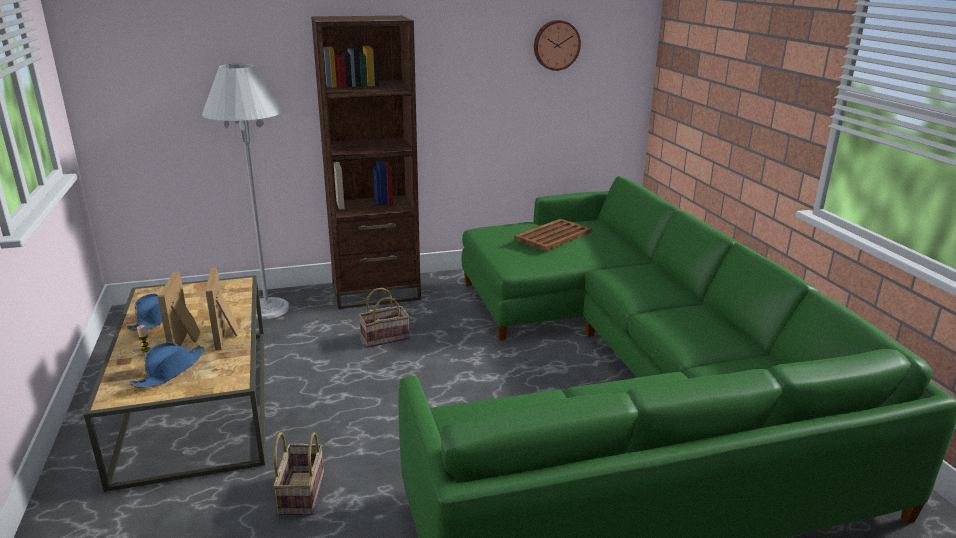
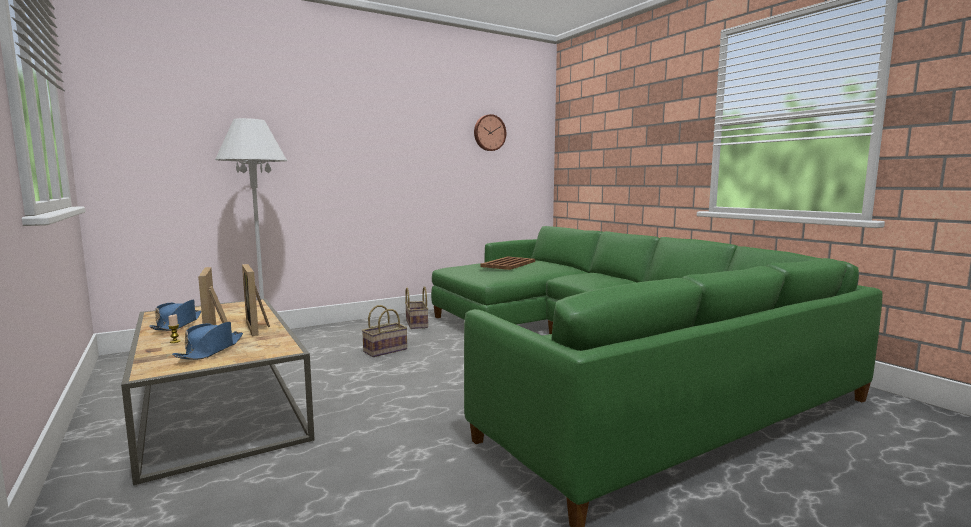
camera: 15 degrees left, 15 degrees down
(301, 492) = (362, 454): basket -> basket (416, 324)
(376, 292) = (361, 327): brown bookcase -> none

